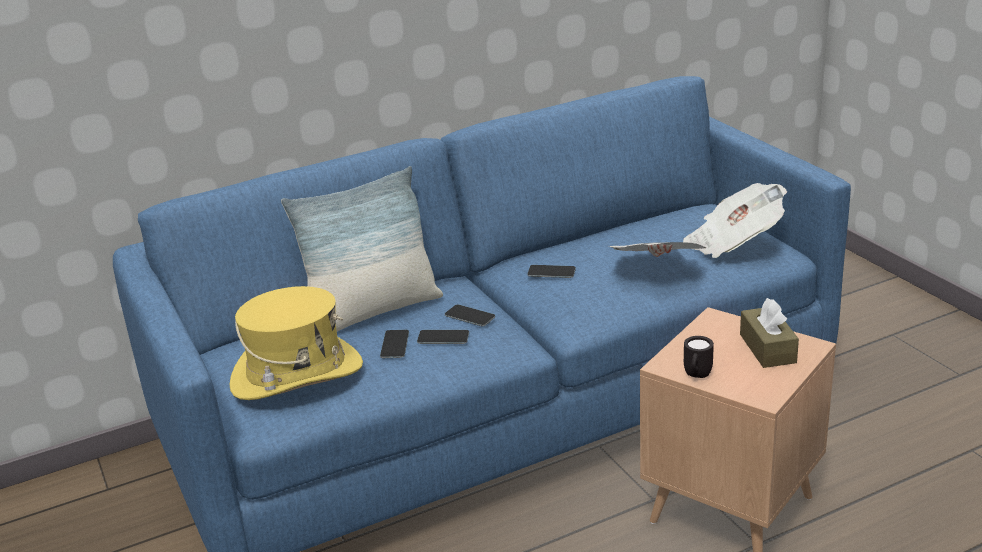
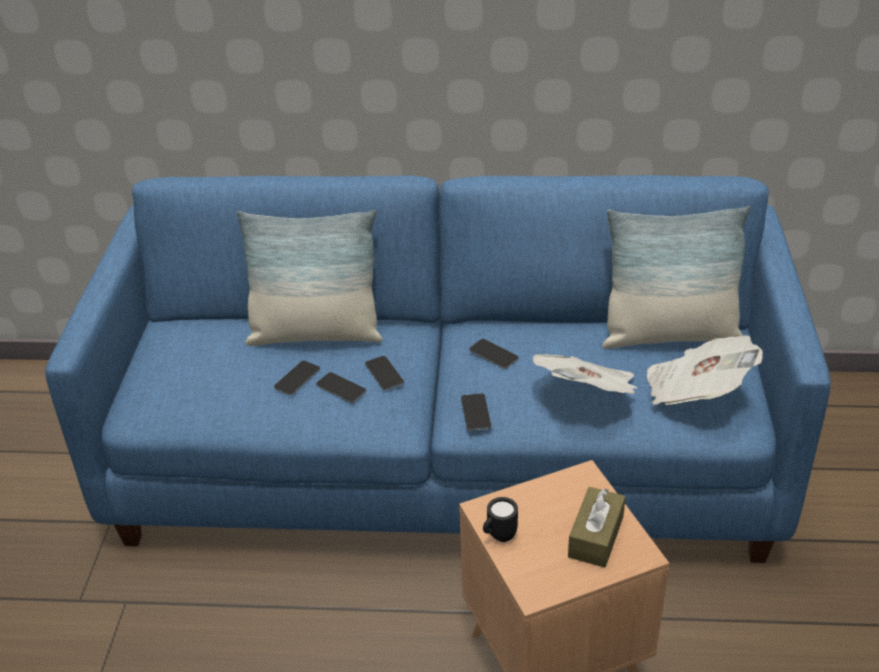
camera: 30 degrees right, 10 degrees up
(297, 375) = (195, 378): yellow hat -> none
(581, 312) = (475, 412): none -> phone
(671, 219) = (669, 335): none -> pillow

